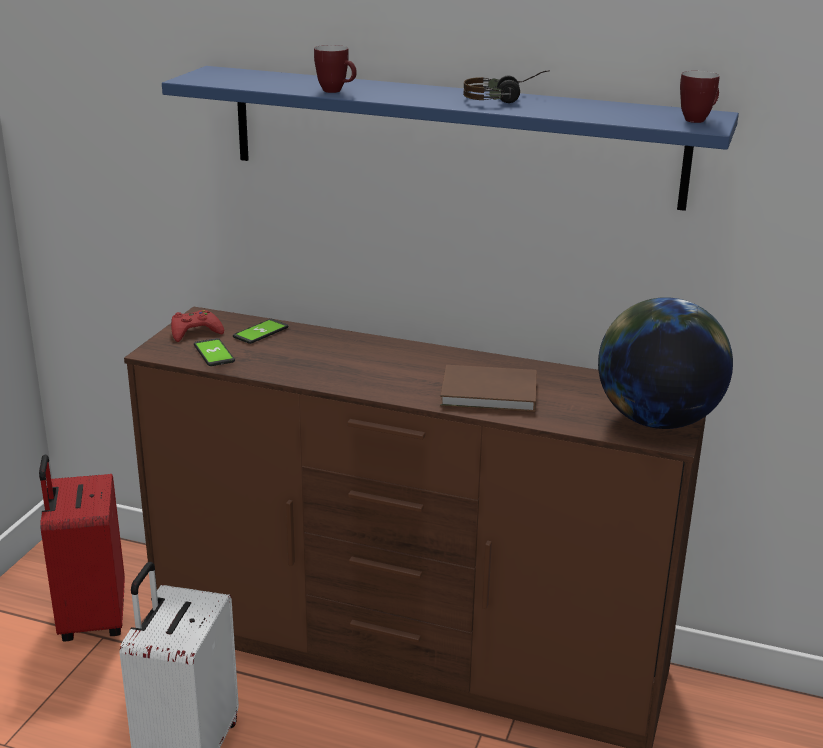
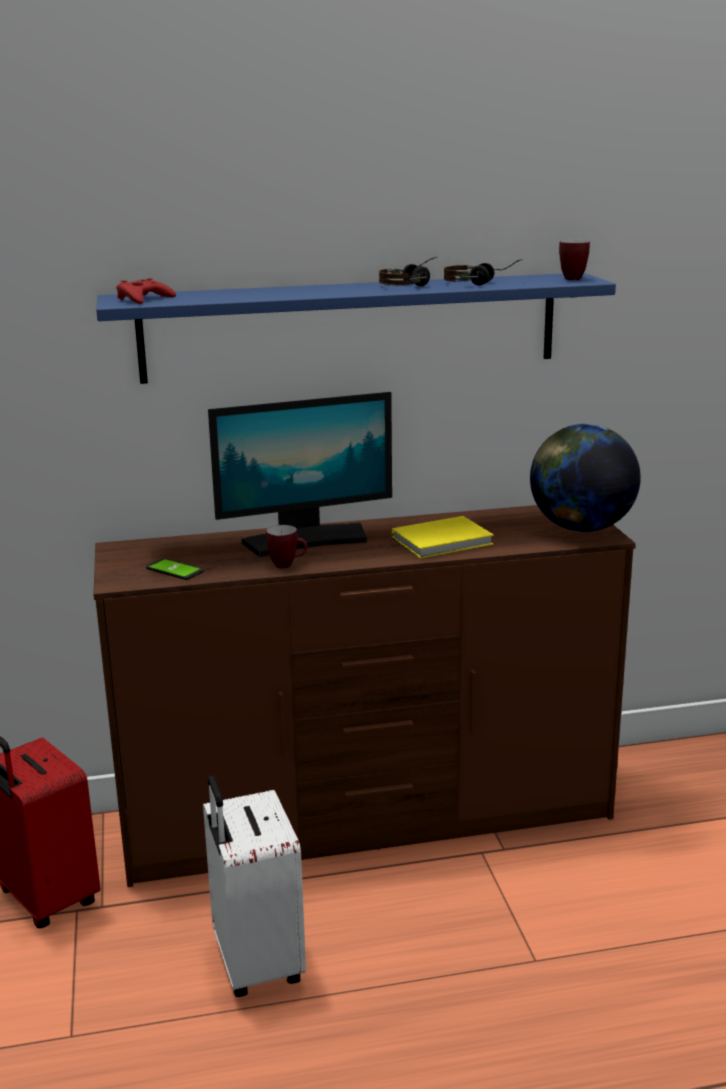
camera: 30 degrees left, 5 degrees down
(195, 331) = (130, 559): red game controller -> red game controller (144, 299)
(260, 332) = (192, 546): phone -> none
(336, 91) = (270, 295): mug -> mug (287, 565)
(365, 354) = (306, 540): none -> monitor
(491, 394) = (445, 541): brown book -> yellow book
(579, 109) = (481, 283): none -> headphones

